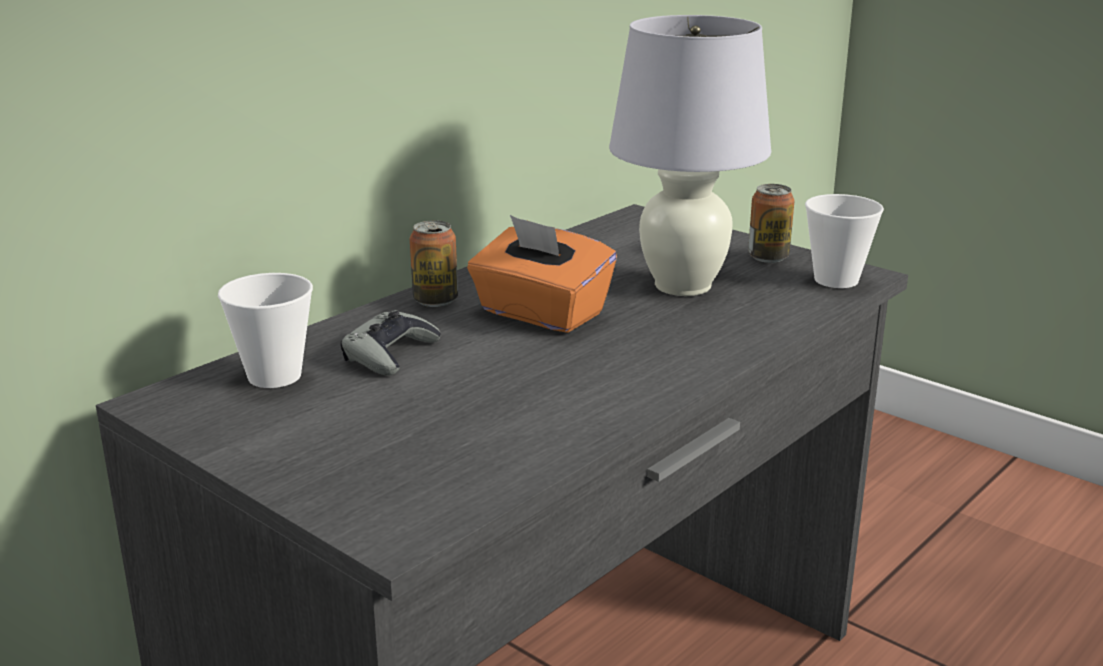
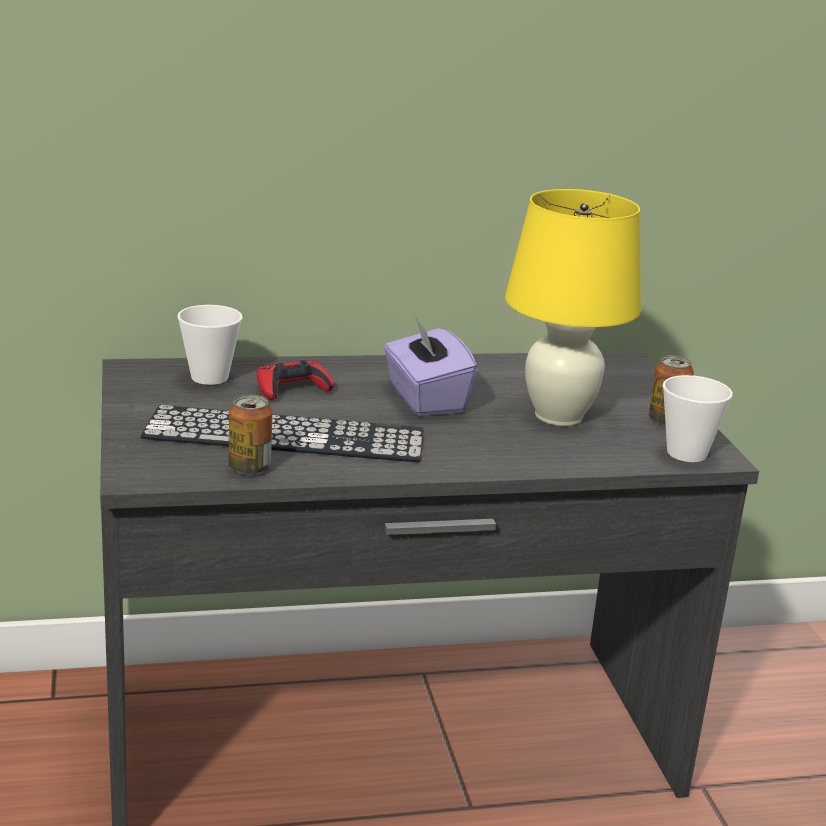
camera: 35 degrees right, 0 degrees up
(390, 353) = (292, 388): grey game controller -> red game controller
(435, 300) = (374, 368): can -> can (249, 468)
(474, 407) = (285, 435): none -> keyboard
(540, 314) = (425, 399): orange tissue box -> purple tissue box
(682, 286) = (558, 416): white table lamp -> yellow table lamp

